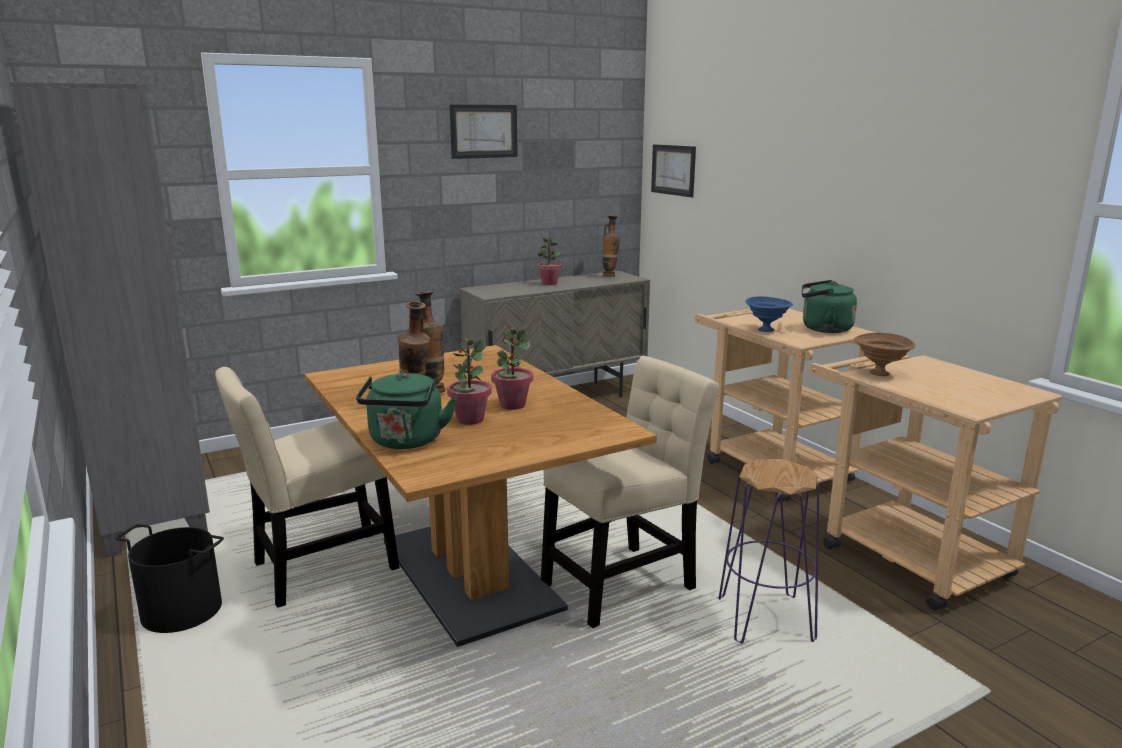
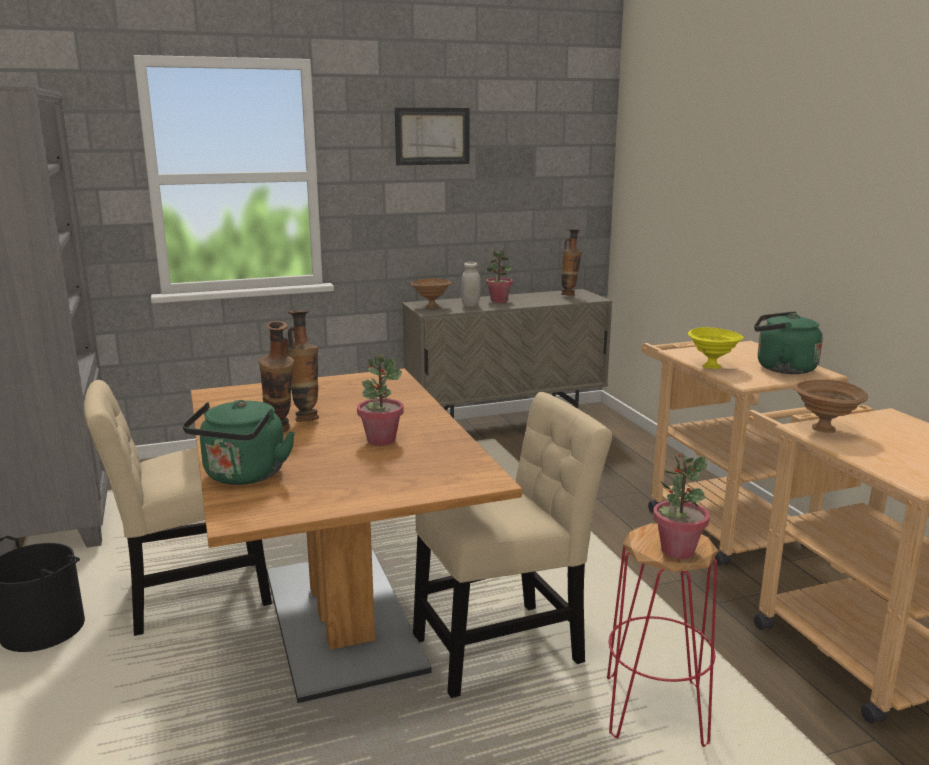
camera: 10 degrees right, 0 degrees up
(470, 419) = (326, 454): potted plant -> potted plant (677, 550)
(489, 291) = (430, 306): none -> brown bowl
(525, 288) = (470, 305): none -> white jar
(673, 170) = (643, 180): picture -> none
(766, 330) = (712, 366): blue bowl -> yellow bowl
(766, 620) = (655, 711): purple stool -> red stool

